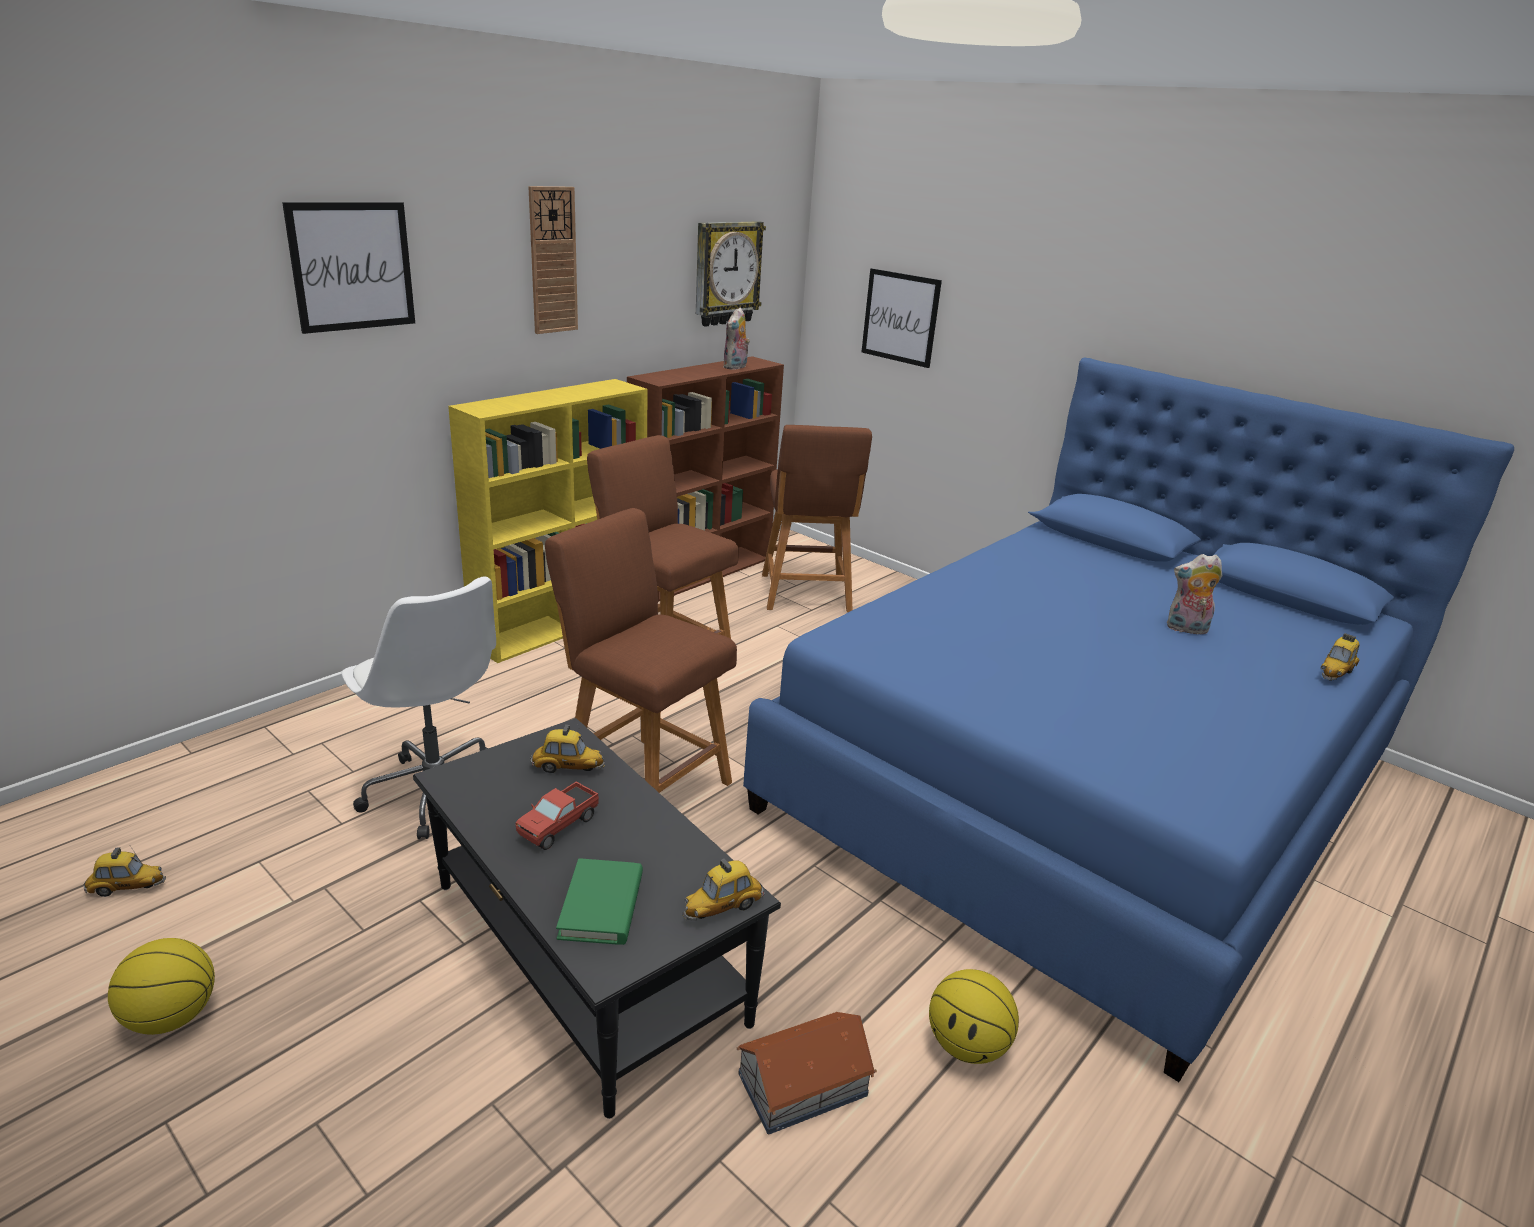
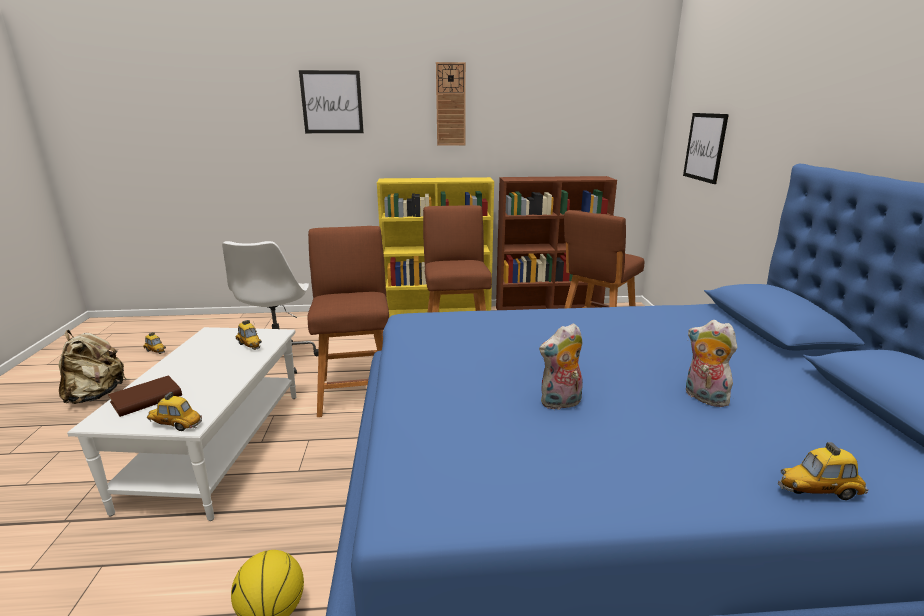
camera: 45 degrees right, 5 degrees down
(171, 1016) = (96, 395): basketball -> beige backpack
(558, 826) = (200, 364): toy truck -> none
(588, 953) = (217, 447): black coffee table -> white coffee table
(601, 906) = (146, 399): green book -> brown book
(726, 273) = (587, 119): wall clock -> none
(736, 367) = (578, 178): plush toy -> plush toy (560, 403)
(801, 1084) = (180, 562): toy house -> none

